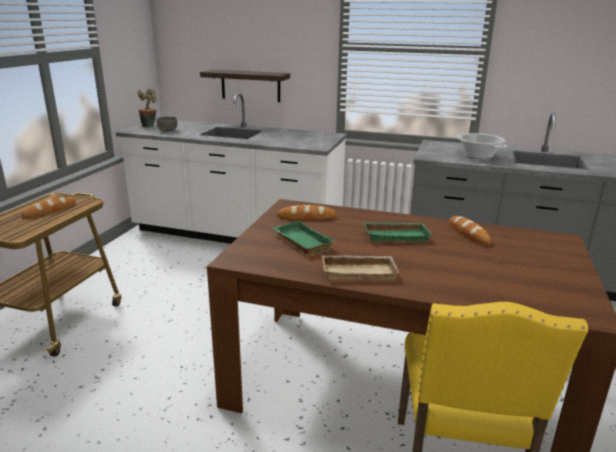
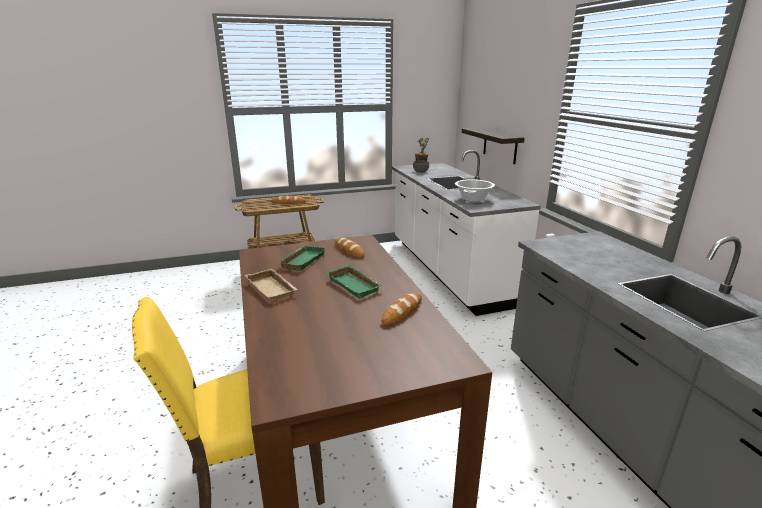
camera: 55 degrees right, 0 degrees up
(478, 156) = (599, 262): cooking pot -> cooking pot (473, 199)

